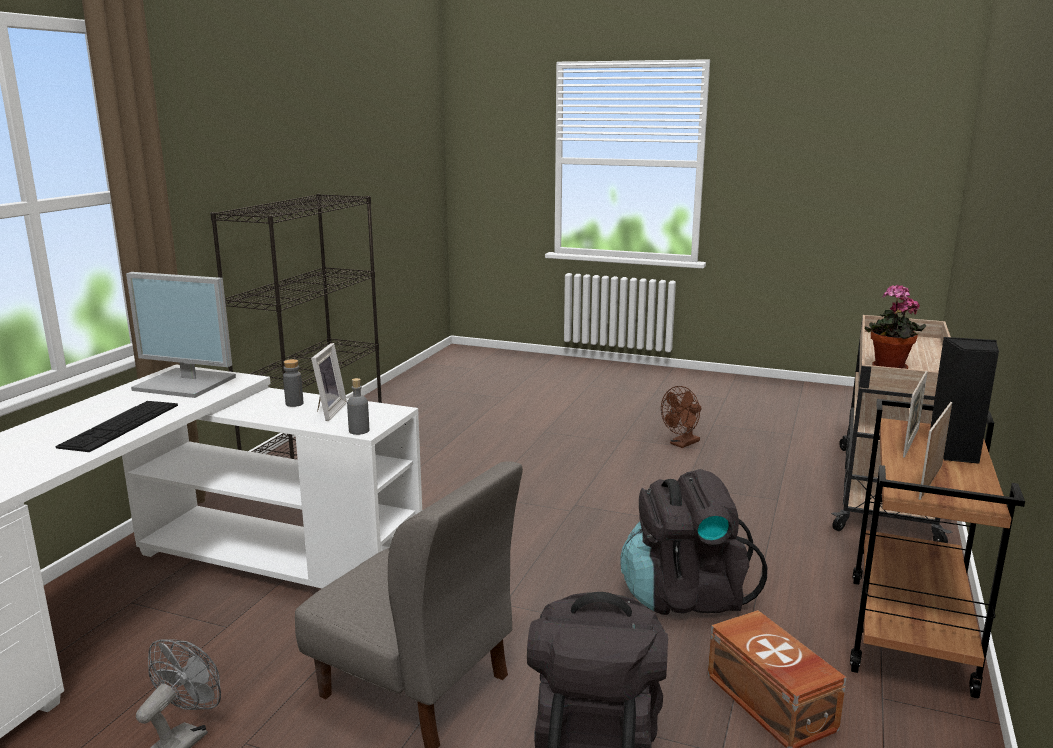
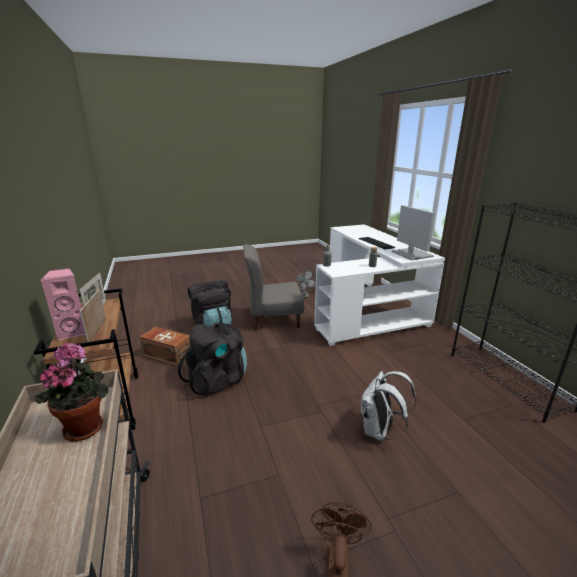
camera: 140 degrees right, 5 degrees up
(187, 383) = (411, 254): monitor -> monitor turned 90 degrees clockwise
(327, 411) = (355, 267): picture frame -> none
(540, 471) = (379, 431): none -> white backpack
(956, 453) = (74, 332): black speaker -> pink speaker

